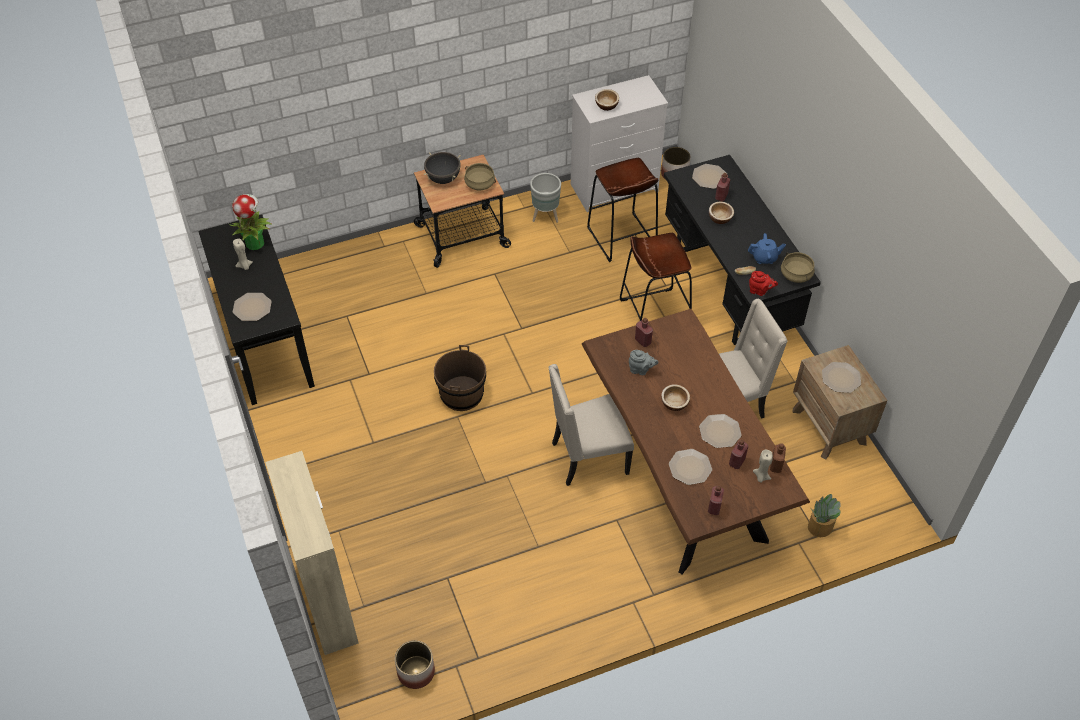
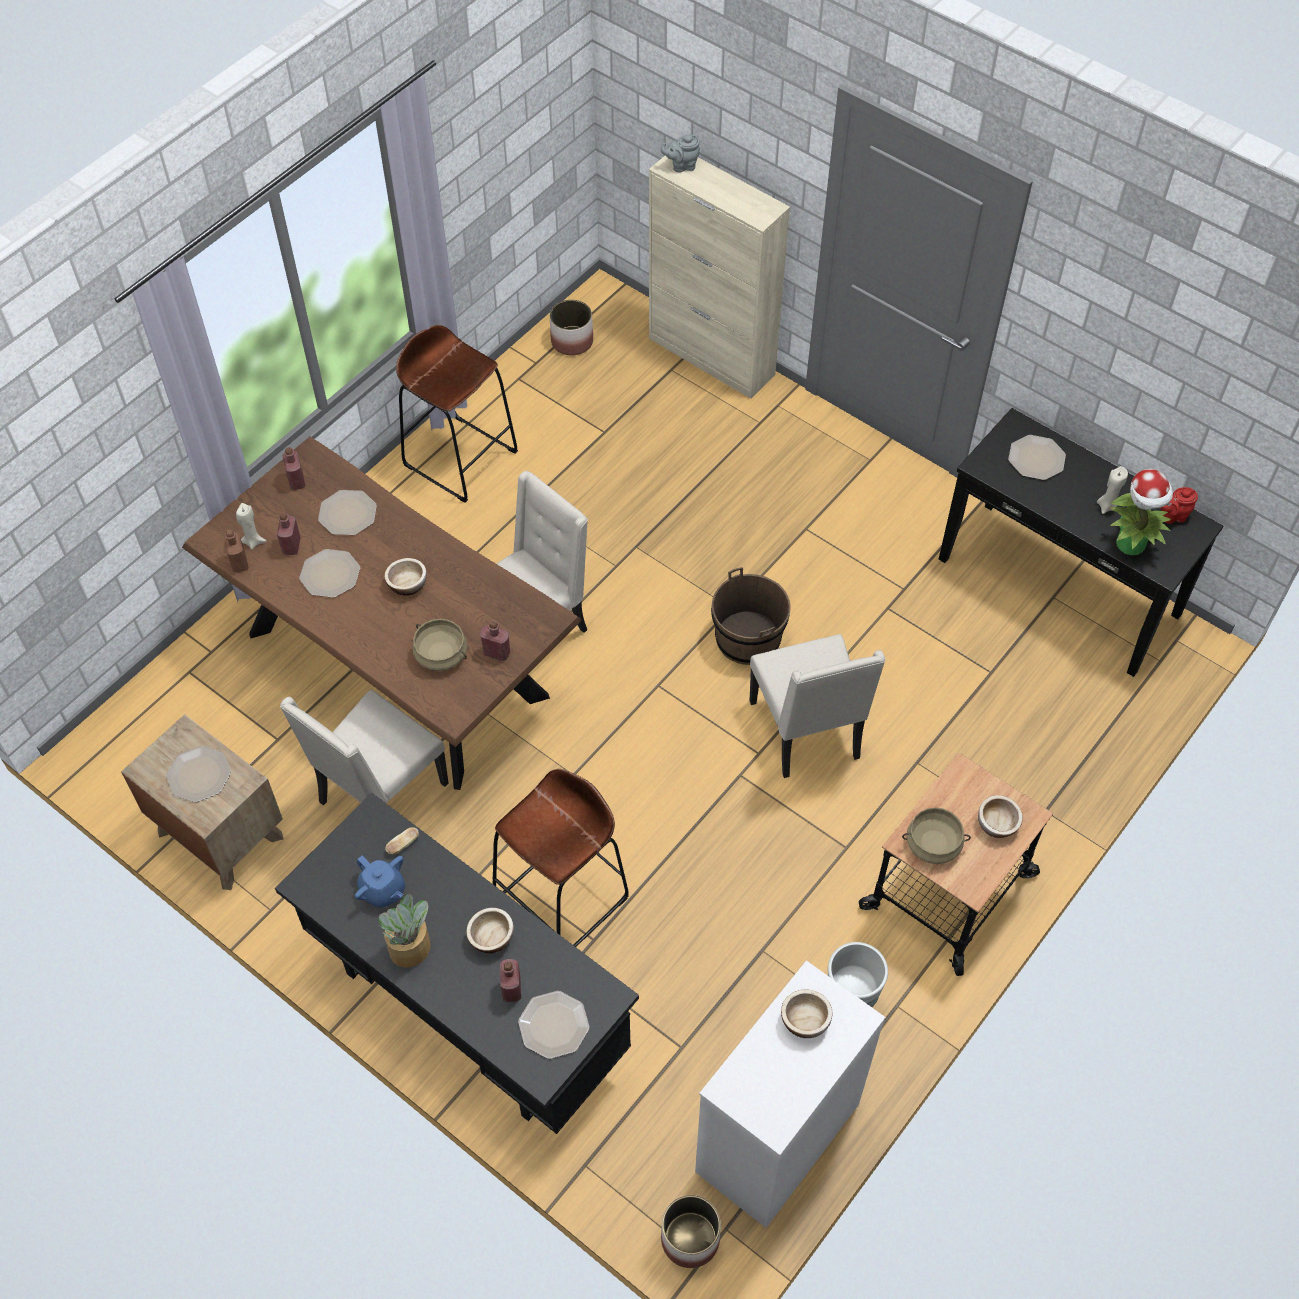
camera: 150 degrees right, 5 degrees up
(443, 179) = (997, 824): black cooking pot -> bowl
(469, 332) = (807, 731): none -> beige chair
(621, 237) = (697, 1027): brown stool -> brown stool (460, 458)
(641, 370) = (476, 609): grey teapot -> grey teapot (682, 166)
(760, 291) = (364, 821): red teapot -> red teapot (1171, 516)
(764, 258) = (383, 890): blue teapot -> blue teapot turned 105 degrees counterclockwise
(795, 275) = (319, 881): beige cooking pot -> beige cooking pot (441, 654)
(819, 527) = (190, 683): potted plant -> potted plant (411, 948)

